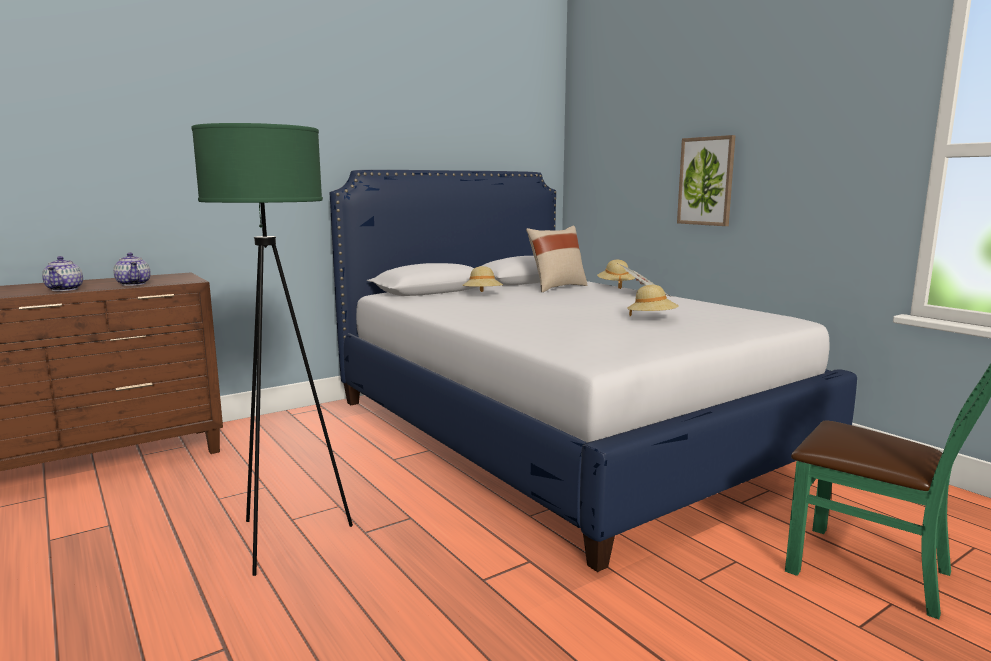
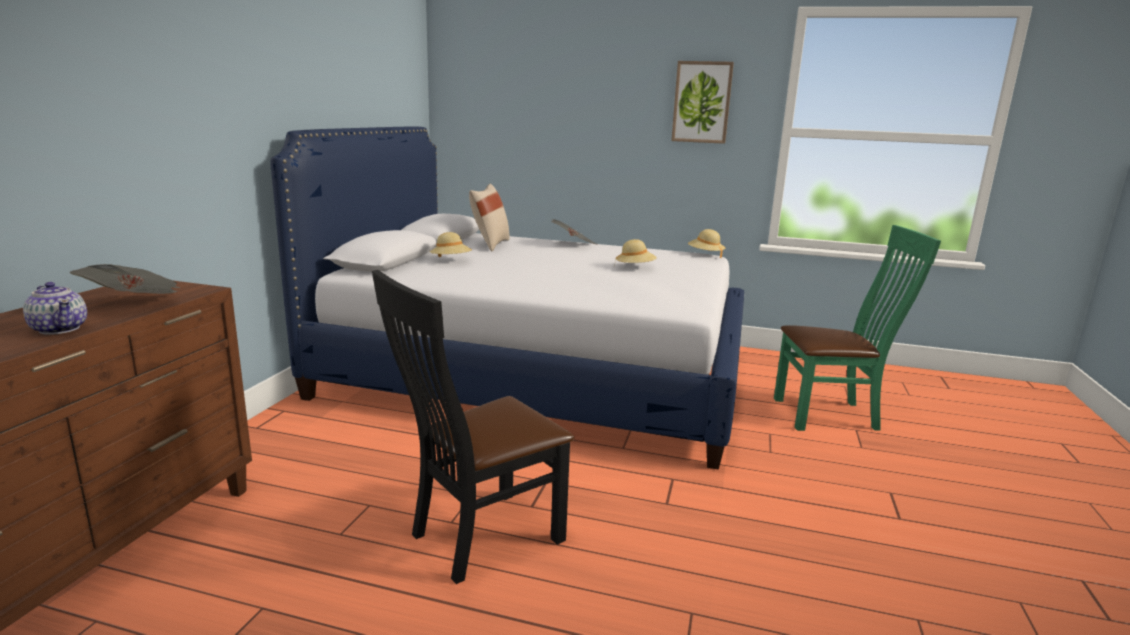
camera: 40 degrees left, 5 degrees up
(134, 284) = (136, 305): teapot -> newspaper
(287, 539) = (478, 538): green floor lamp -> black chair
(615, 286) = (529, 237): beige hat -> beige hat (705, 254)
(706, 181) = (600, 143): picture -> picture (701, 102)

